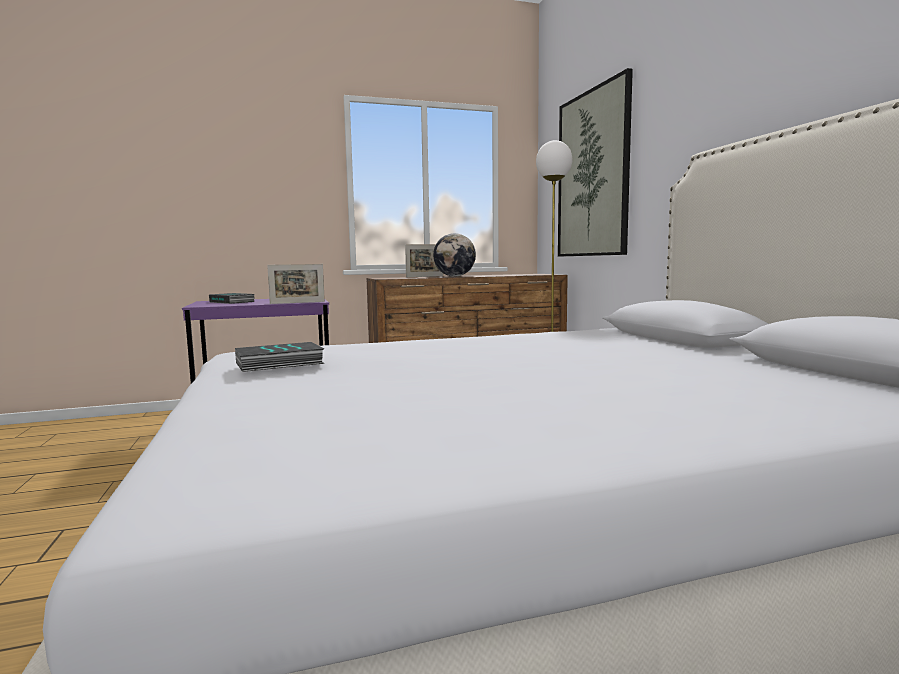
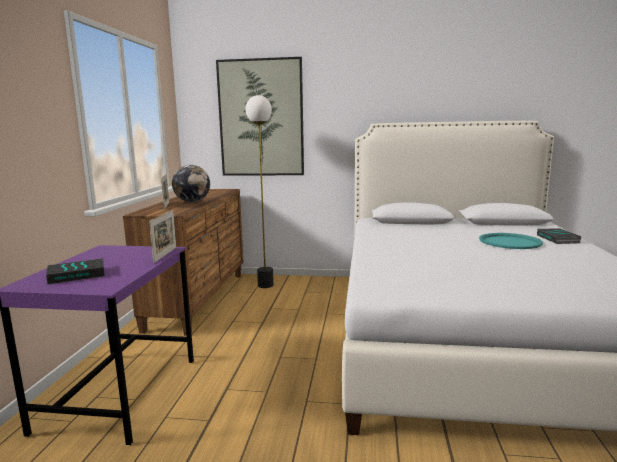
camera: 65 degrees left, 5 degrees up
(278, 363) = (457, 283): book -> book (558, 239)
(623, 378) = (509, 242): none -> turquoise tray

